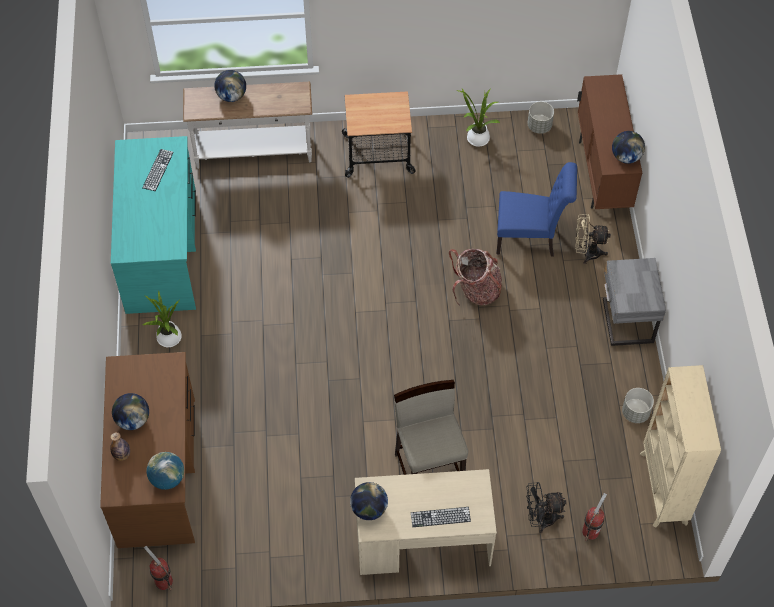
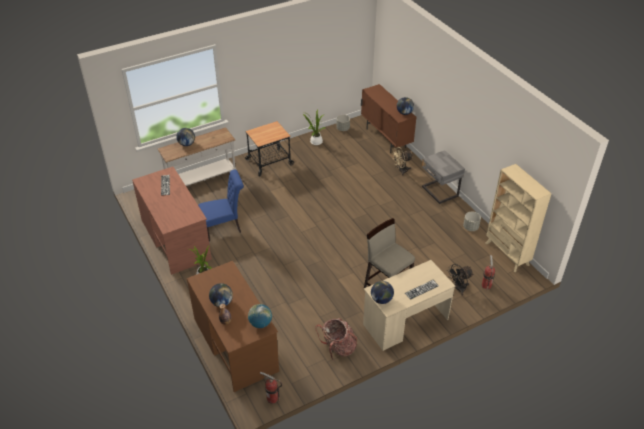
camera: 25 degrees left, 15 degrees down
(162, 250) = (176, 238): turquoise desk -> brown desk
(476, 290) = (357, 203): backpack -> backpack (338, 348)
(530, 239) = (369, 174): blue chair -> blue chair (224, 228)

